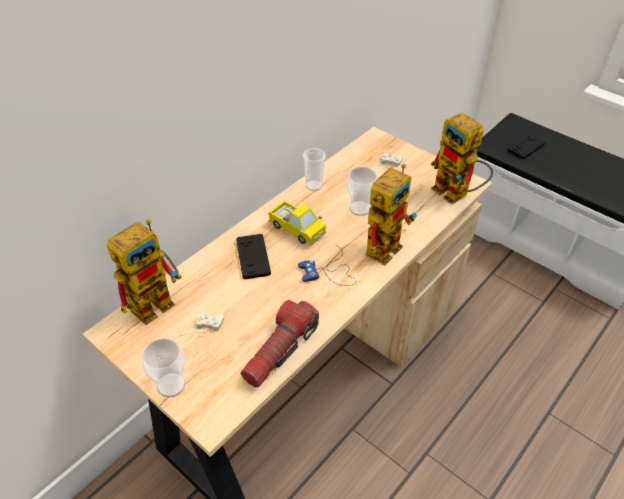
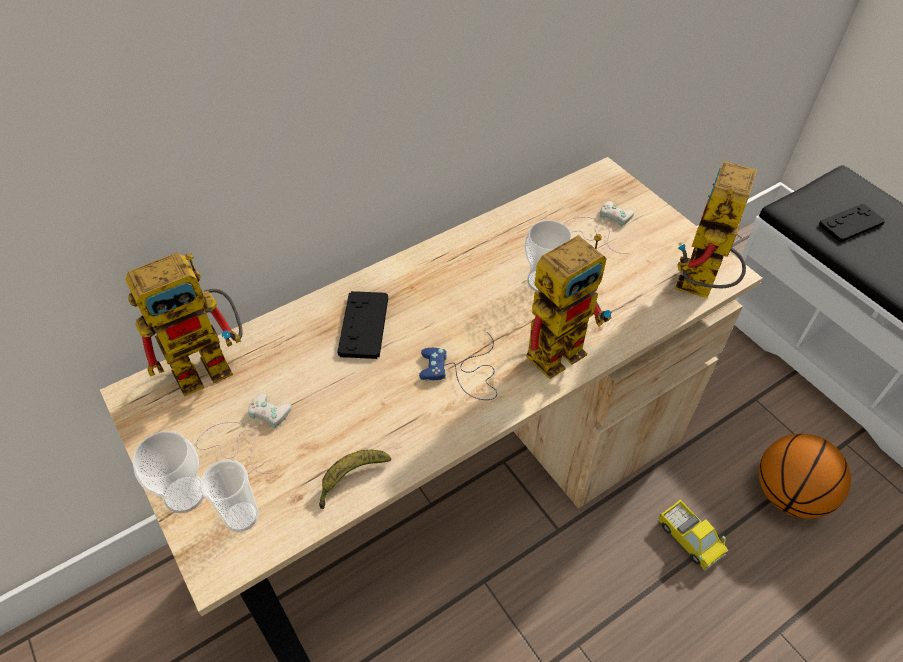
camera: 15 degrees right, 5 degrees up
(280, 350) = (351, 479): flashlight -> banana
(297, 229) = (440, 296): toy truck -> toy truck (689, 539)
(314, 186) = (488, 233): cup -> cup (241, 517)
(457, 195) = (699, 288): toy robot -> toy robot turned 45 degrees clockwise
(530, 327) = (789, 494): none -> basketball

